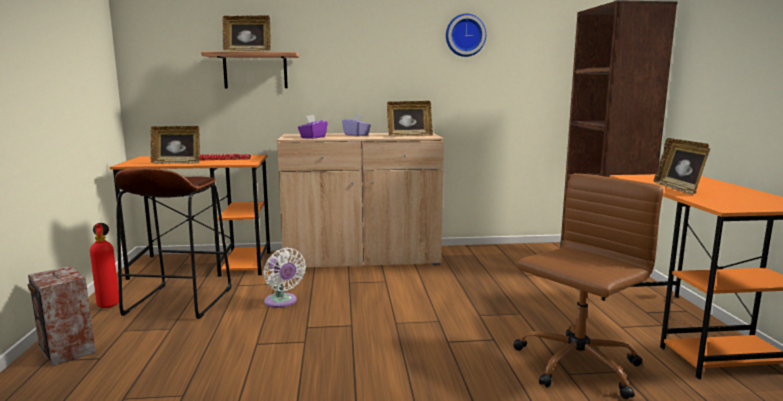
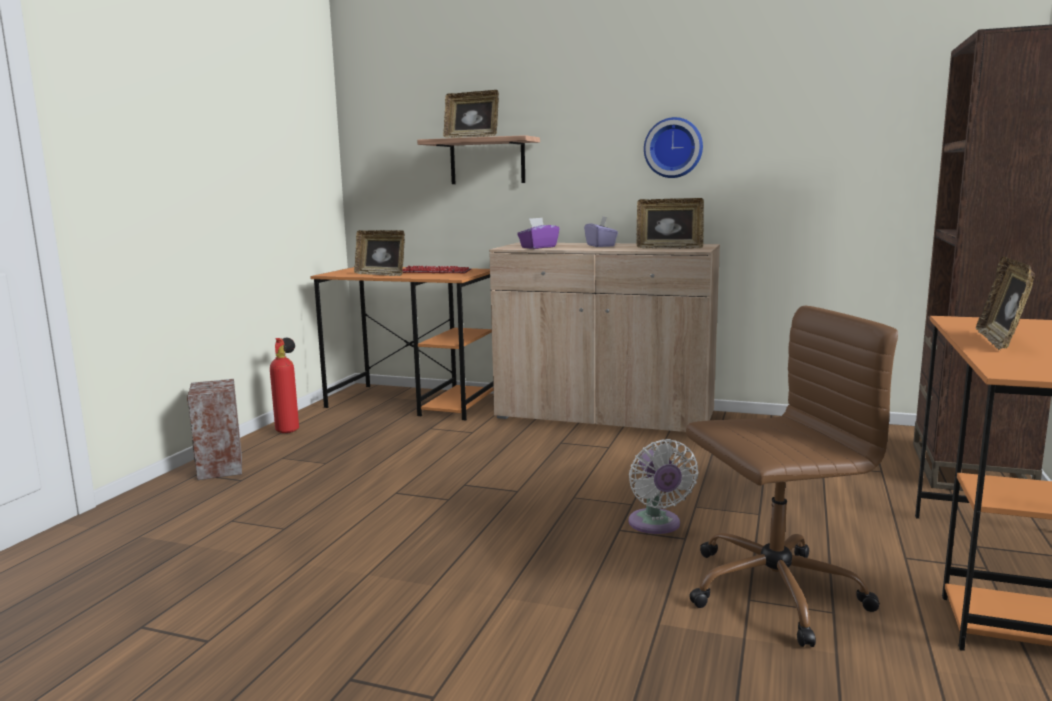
camera: 25 degrees right, 0 degrees up
(178, 301) = (356, 436): brown stool -> none
(282, 302) = (461, 453): white fan -> white fan (656, 525)
(465, 35) = (774, 99): wall clock -> wall clock (673, 148)

